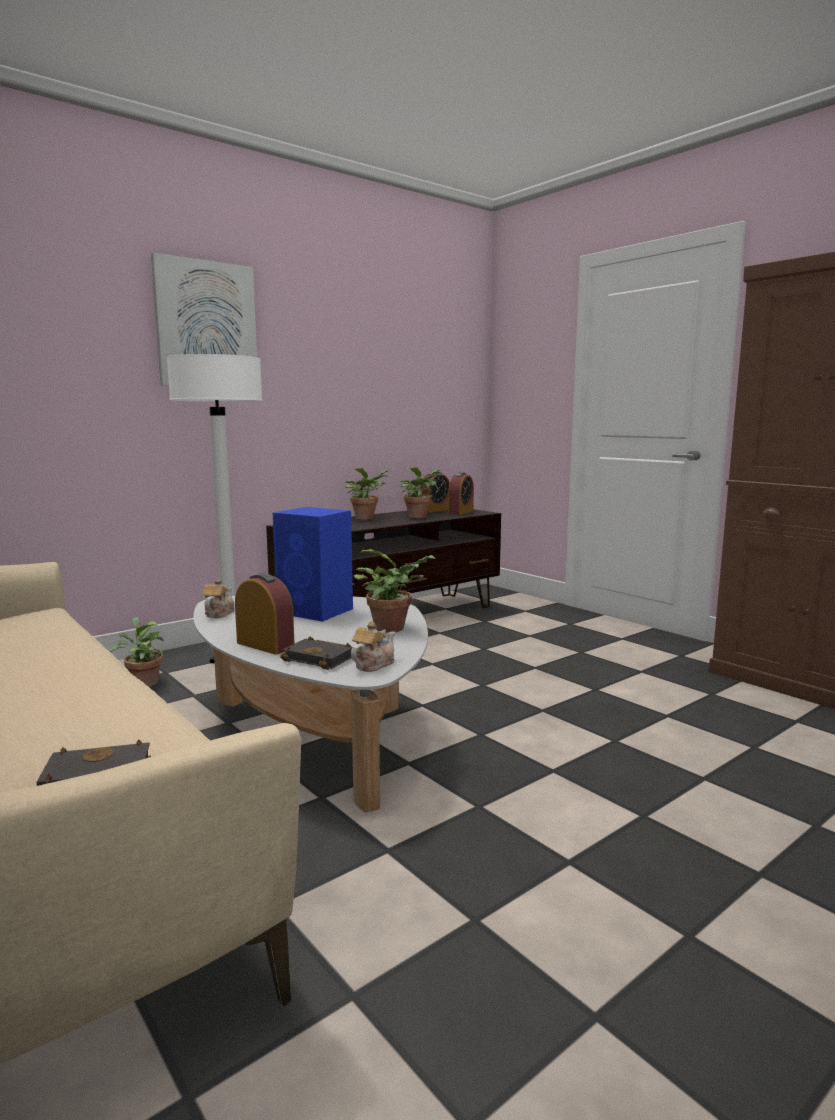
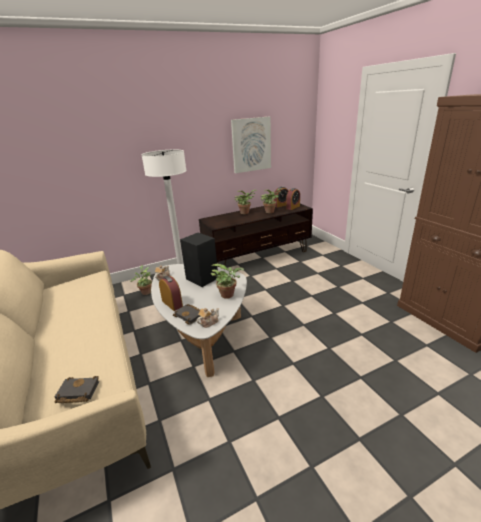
camera: 15 degrees right, 15 degrees up
(206, 325) = (163, 129): picture -> picture (251, 145)
(316, 611) = (202, 279): blue speaker -> black speaker

